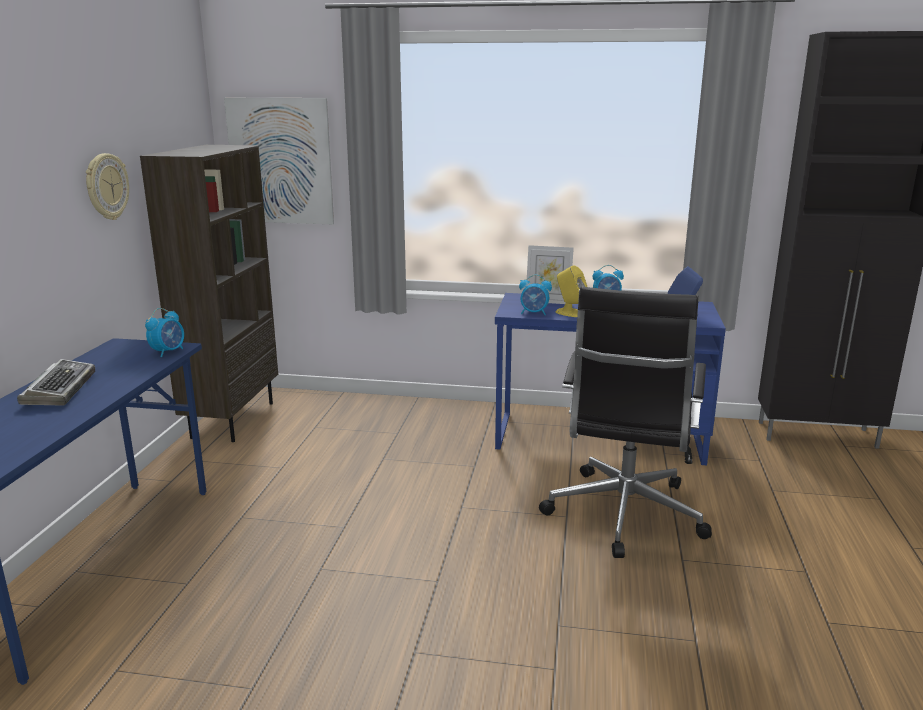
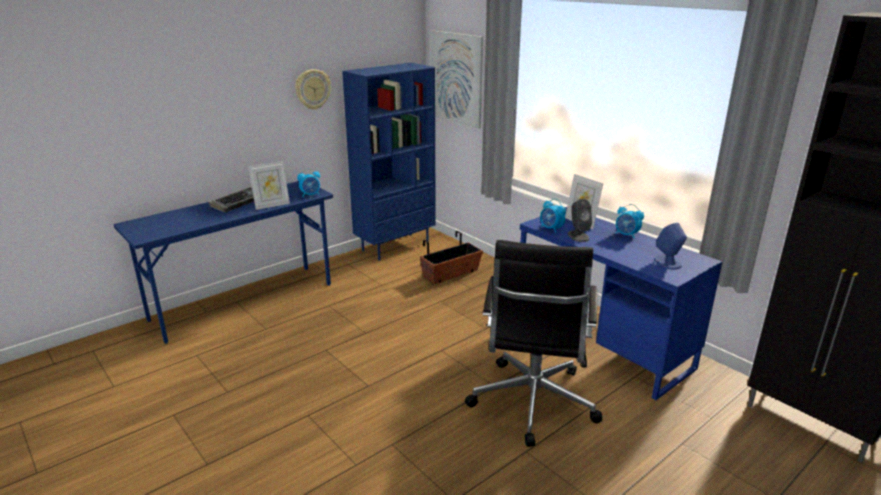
camera: 40 degrees right, 5 degrees up
(130, 377) = (272, 205): none -> picture frame
(232, 419) = (395, 246): brown bookcase -> blue bookcase
(351, 426) = (451, 273): none -> planter
(570, 313) = (578, 236): yellow speaker -> grey speaker
(623, 515) = (532, 403): black office chair -> black office chair turned 45 degrees counterclockwise

